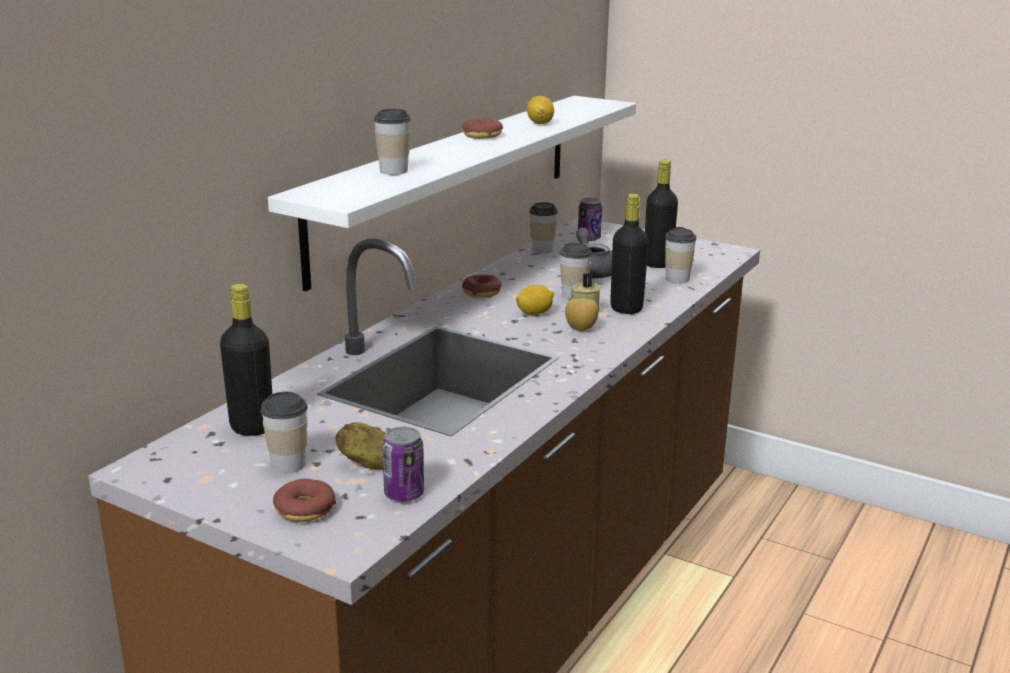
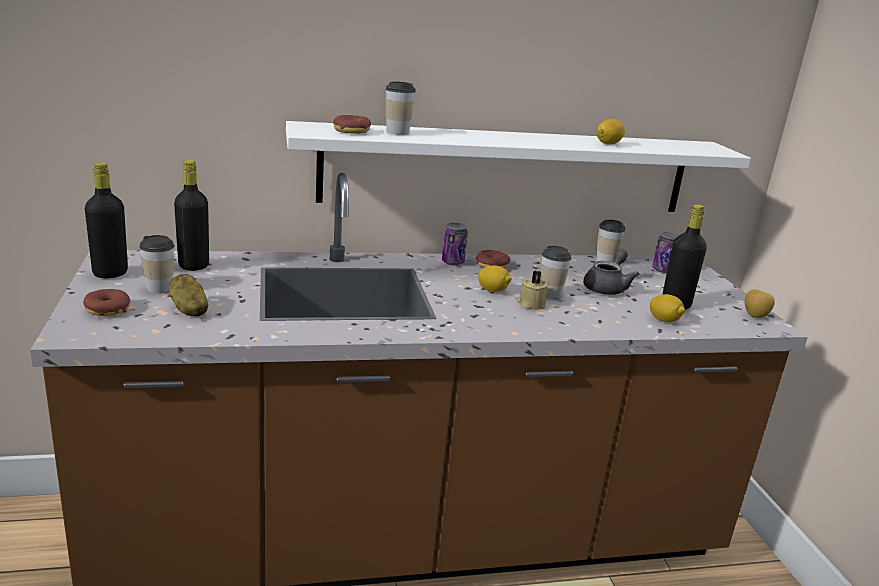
camera: 45 degrees right, 0 degrees up
(404, 494) = (159, 330): can -> can (453, 262)
(482, 135) = (534, 137): donut -> donut (351, 131)
(580, 329) = (497, 312): apple -> apple (755, 316)
(626, 308) = (566, 317): black bottle -> black bottle (110, 273)
(677, 279) = (664, 320): cup -> lemon

